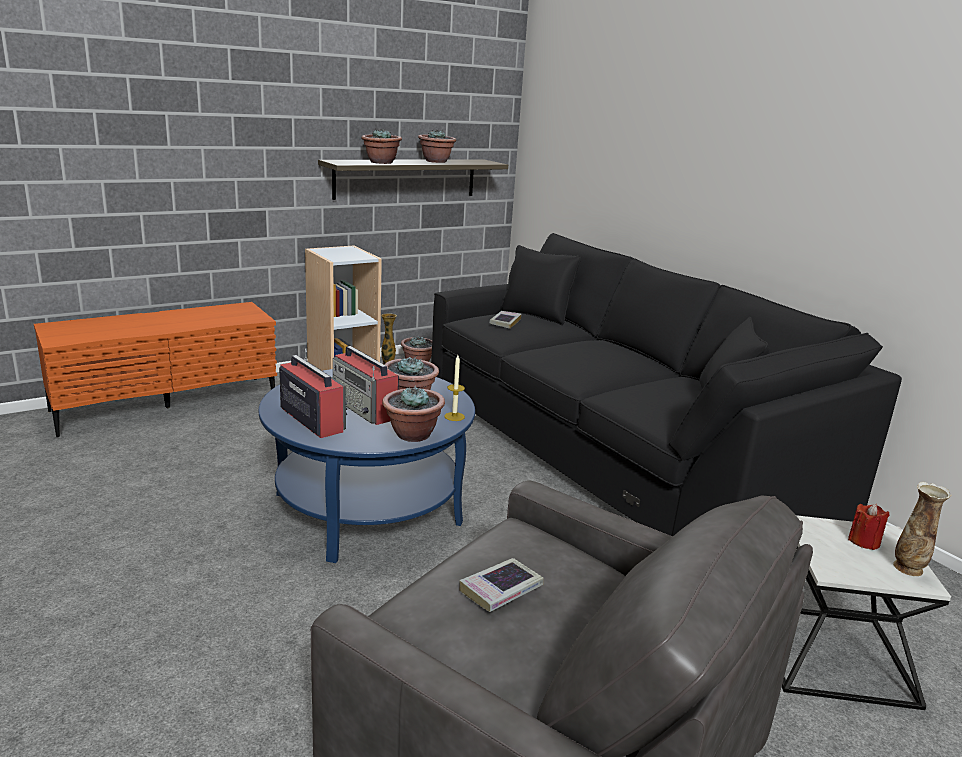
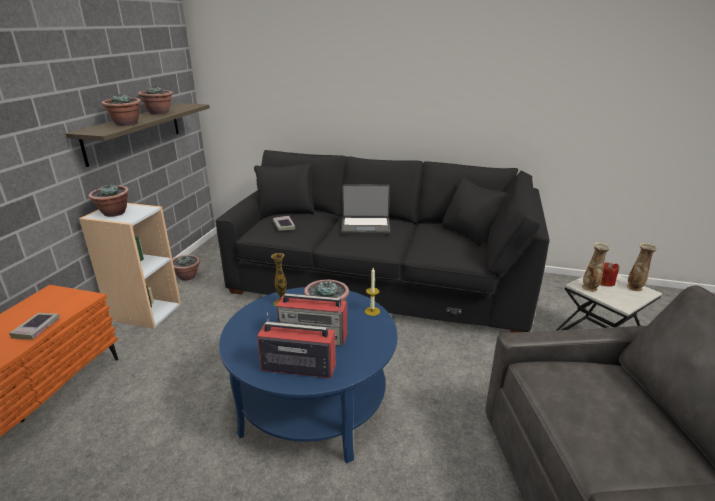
camera: 40 degrees left, 5 degrees up
(412, 435) = (375, 339): potted plant -> potted plant (114, 213)
(501, 590) = (604, 415): book -> book (36, 328)
(595, 351) = (365, 226): none -> laptop
(819, 533) = (590, 288): none -> vase

